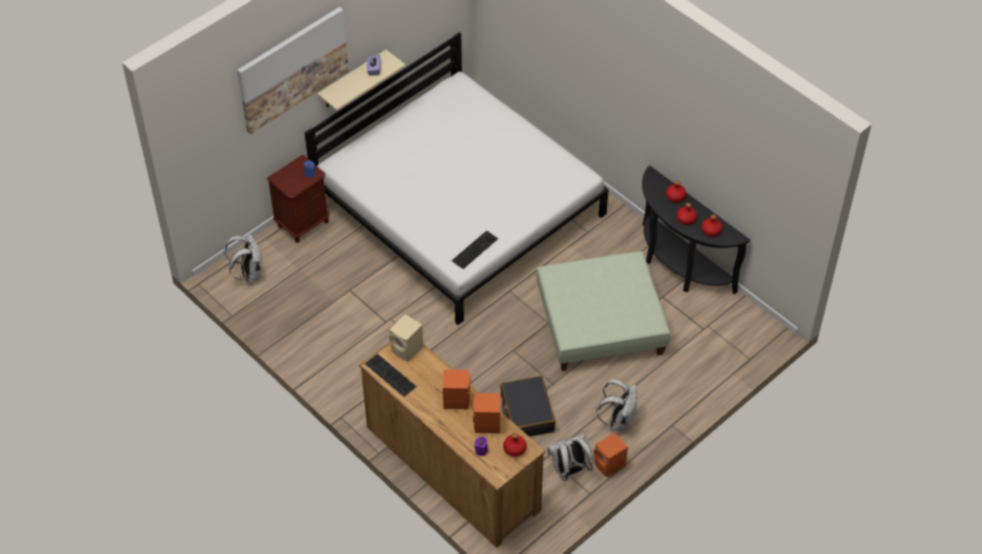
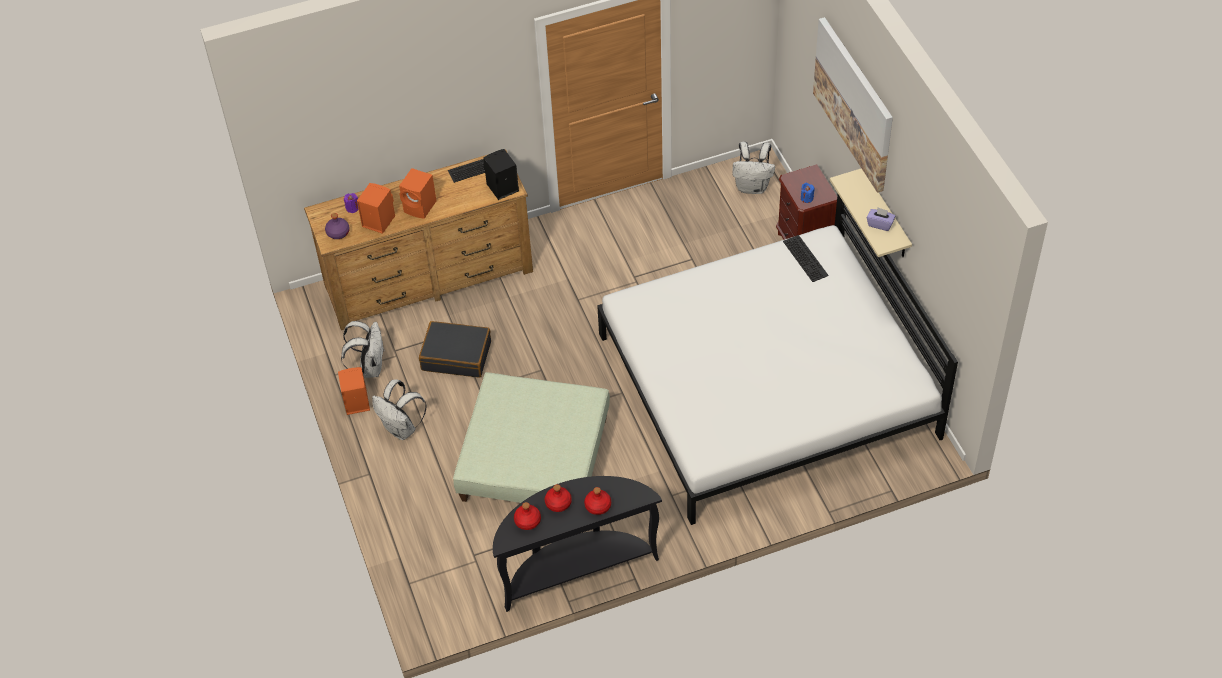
camera: 115 degrees right, 0 degrees up
(407, 349) = (501, 188): beige speaker -> black speaker
(474, 249) = (643, 321): keyboard -> keyboard (806, 258)
(514, 449) = (337, 232): red bottle -> purple bottle

